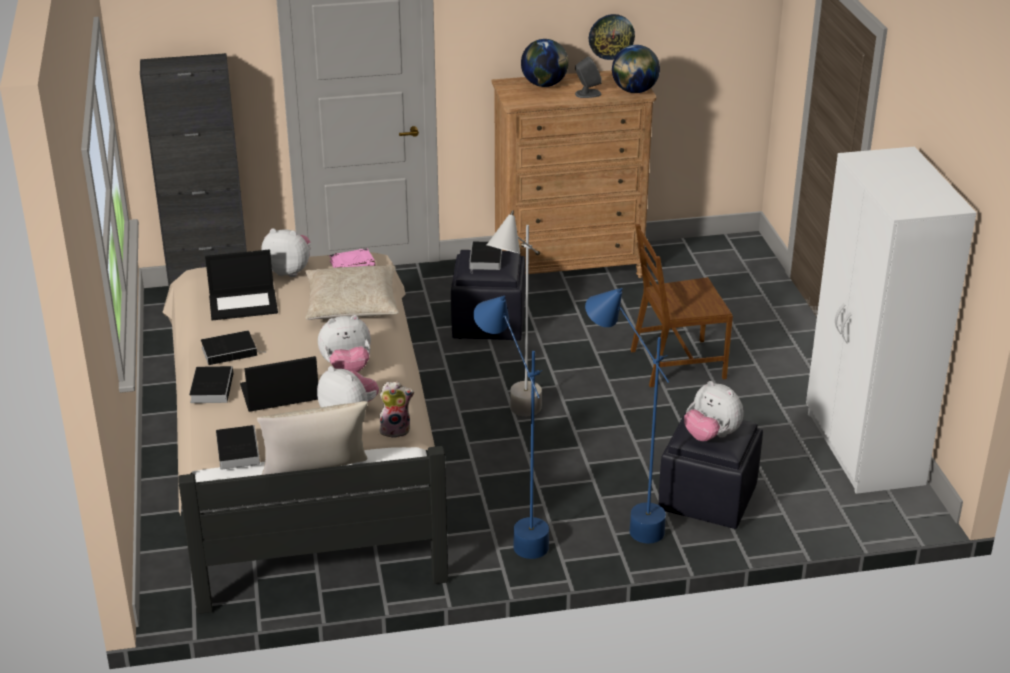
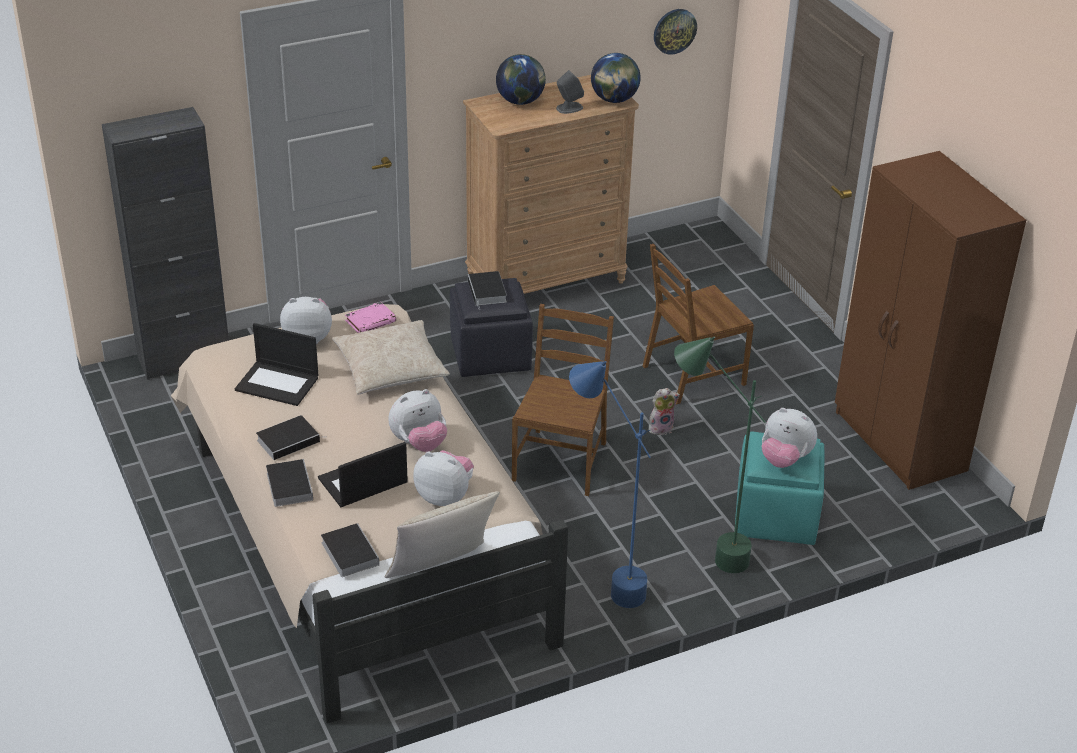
camera: 15 degrees left, 5 degrees up
(244, 304) = (278, 383): laptop -> laptop turned 45 degrees clockwise
(396, 429) = (498, 505): plush toy -> plush toy (661, 427)
(515, 421) = (560, 461): grey floor lamp -> brown chair
(611, 36) = (579, 42): wall clock -> wall clock (674, 31)
(622, 520) = (704, 553): blue floor lamp -> green floor lamp
(709, 498) = (776, 516): black ottoman -> turquoise ottoman
(863, 450) = (899, 442): white wardrobe -> brown wardrobe

